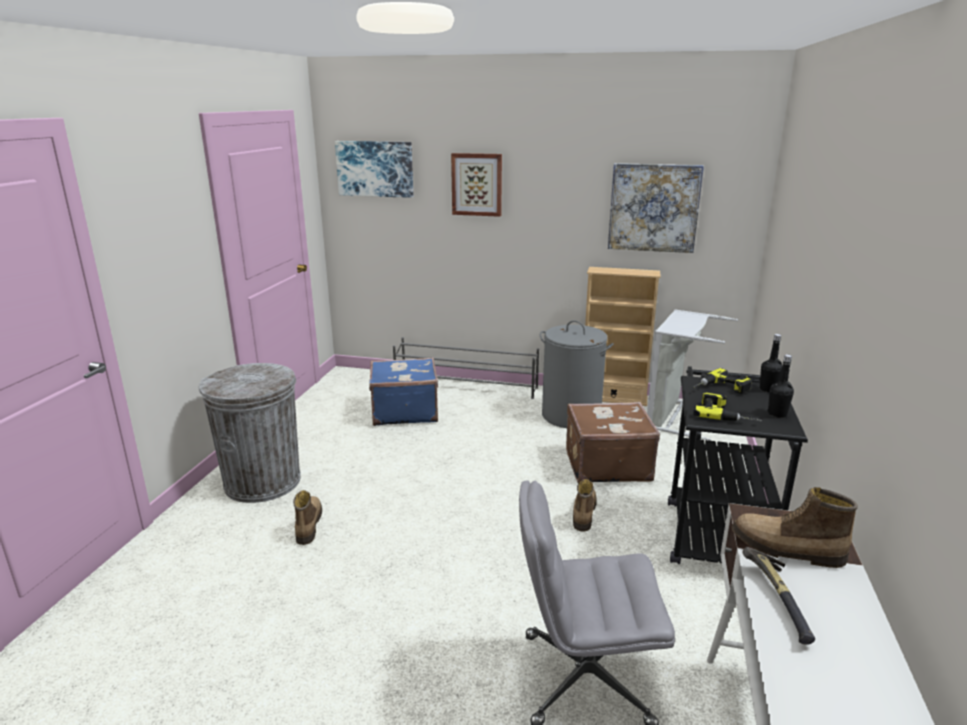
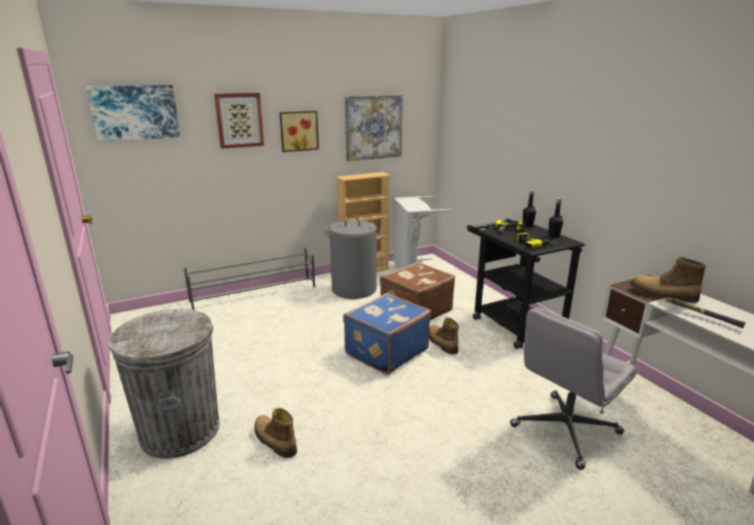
camera: 40 degrees left, 0 degrees up
(404, 411) = (230, 327): blue suitcase -> blue suitcase (385, 351)
(546, 203) = (298, 131): none -> picture
(786, 550) = (662, 295): boot -> boot turned 45 degrees clockwise

